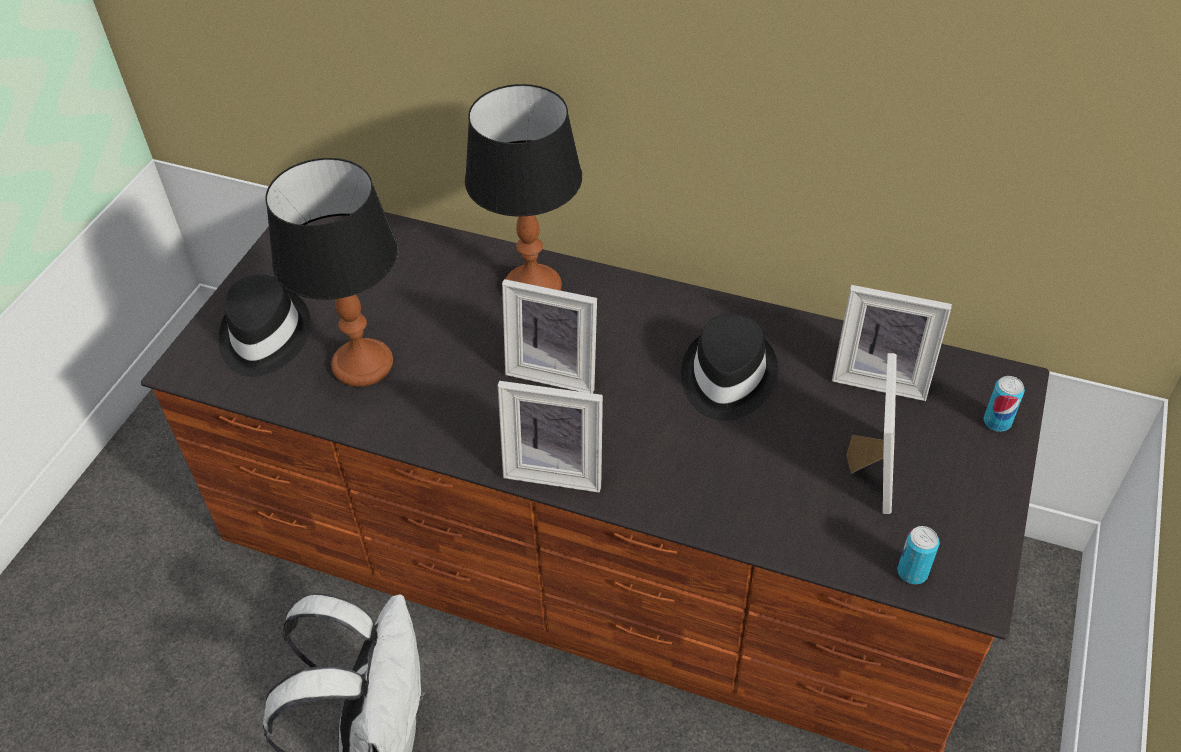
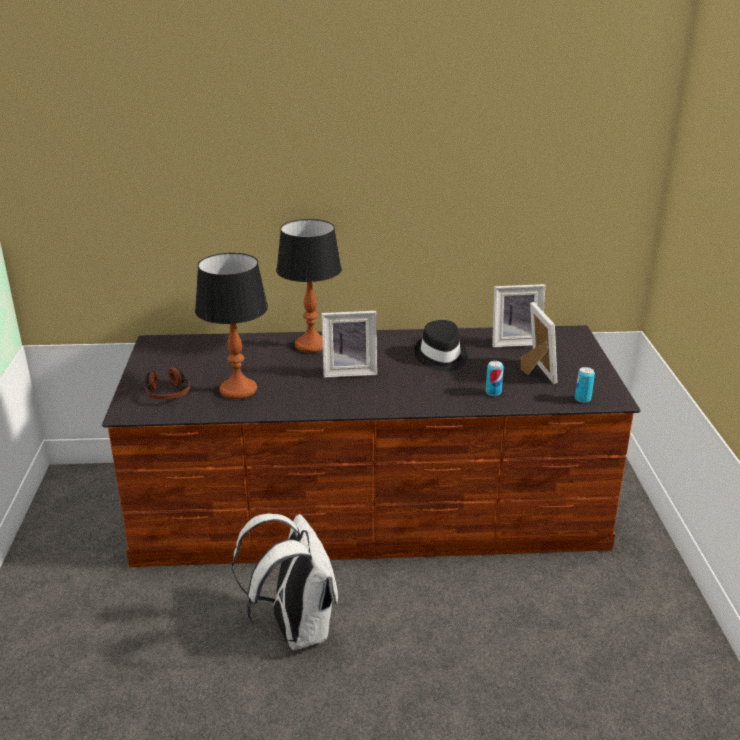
camera: 25 degrees left, 20 degrees down
(263, 336) = (167, 391): black hat -> headphones
(556, 468) = (380, 404): picture frame -> none
(997, 422) = (579, 345): can -> can (493, 392)

